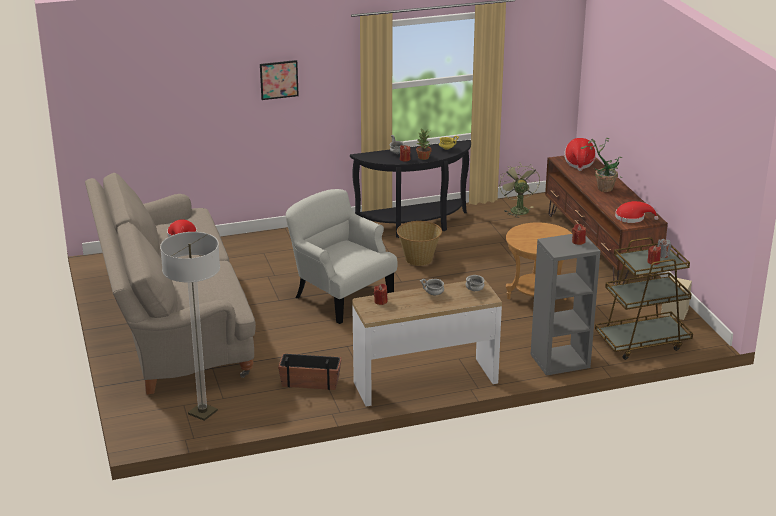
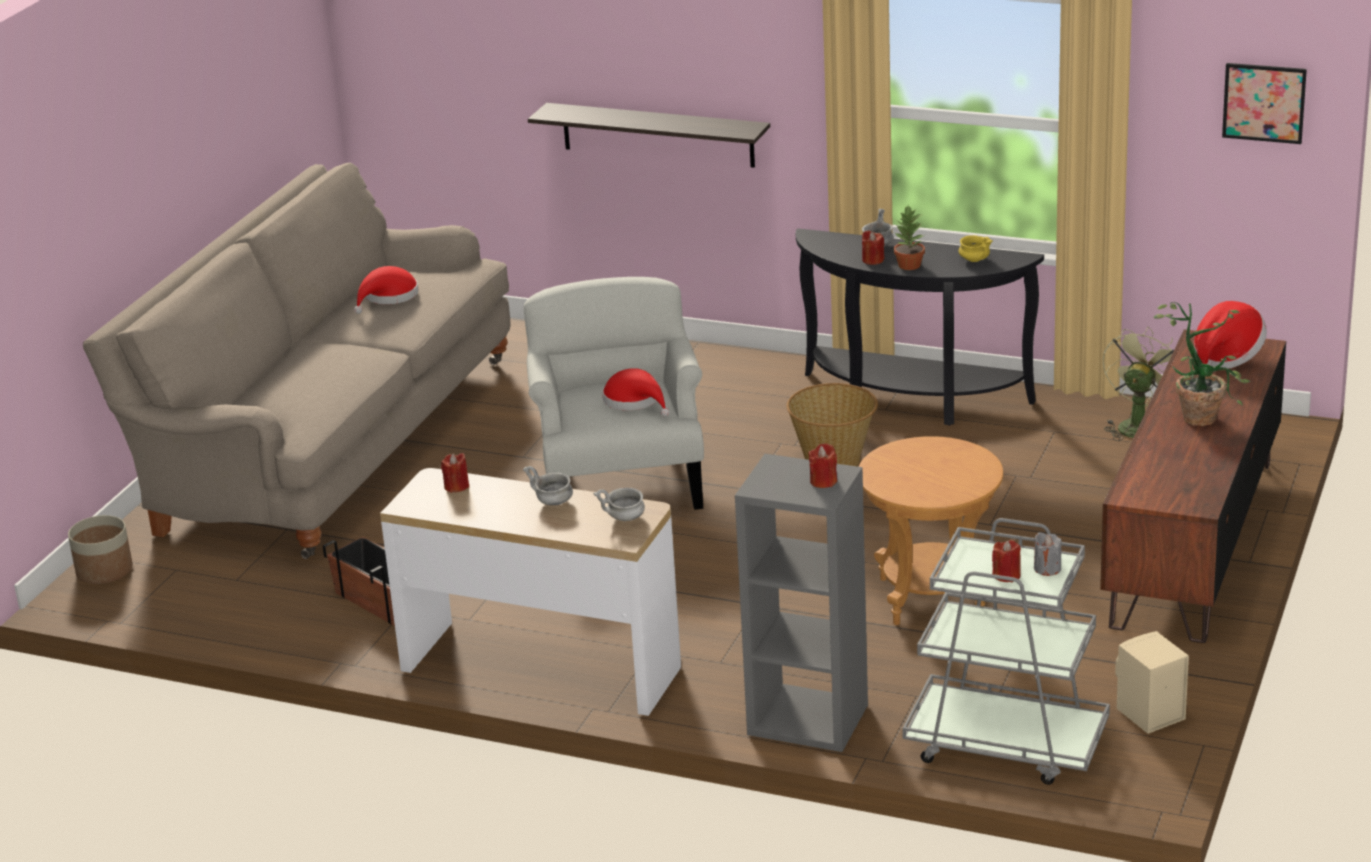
camera: 40 degrees right, 0 degrees up
(146, 419) = (104, 571): none -> planter
(202, 412) = (182, 590): floor lamp -> none
(263, 123) = (657, 135): none -> shelf
(279, 79) = (683, 57): picture -> picture (1264, 102)
(632, 218) = (1162, 488): red hat -> red hat (635, 401)
(642, 342) = (1005, 744): brown cart -> grey cart

